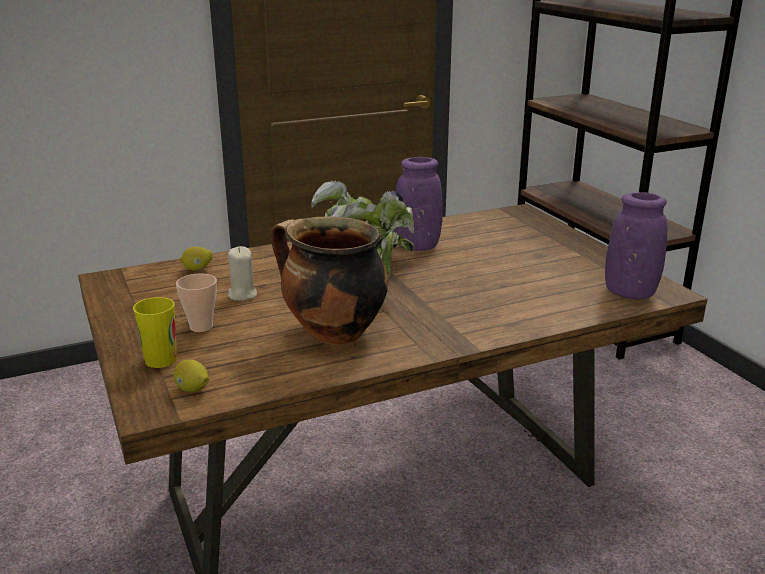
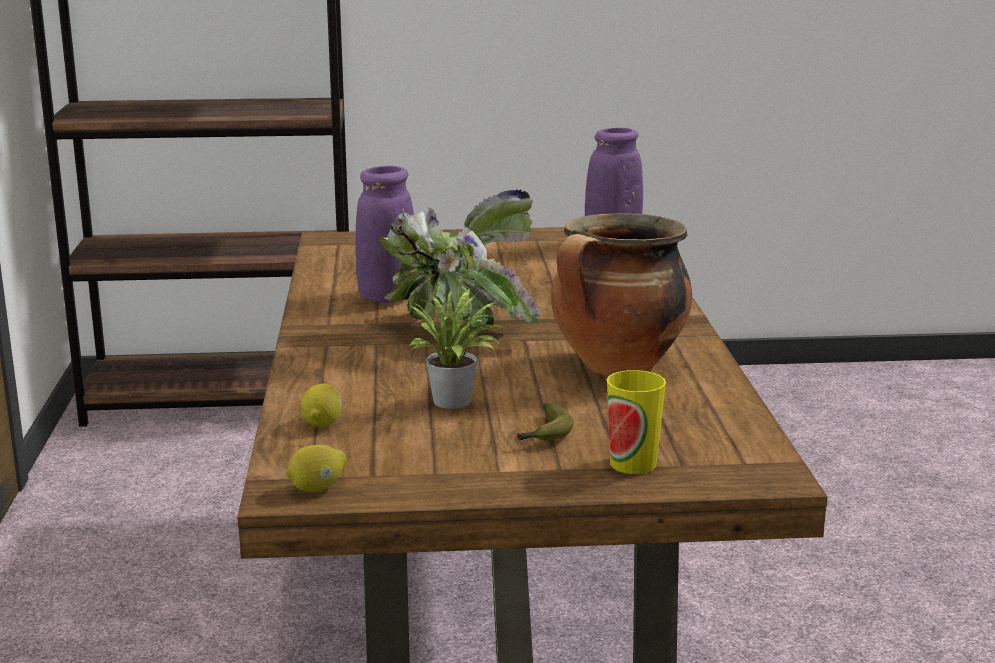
camera: 70 degrees left, 5 degrees down
(192, 390) = (728, 450): lemon -> lemon (317, 488)
(201, 327) = (545, 434): cup -> banana
(242, 295) = (455, 403): beige candle -> potted plant

